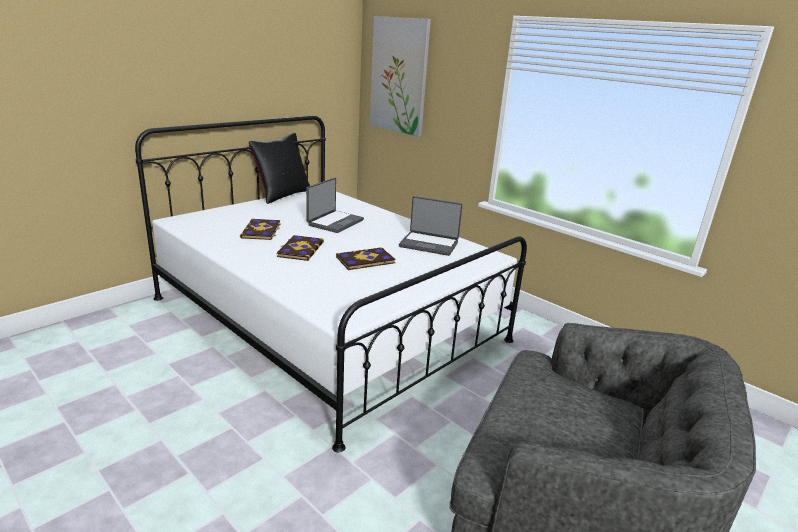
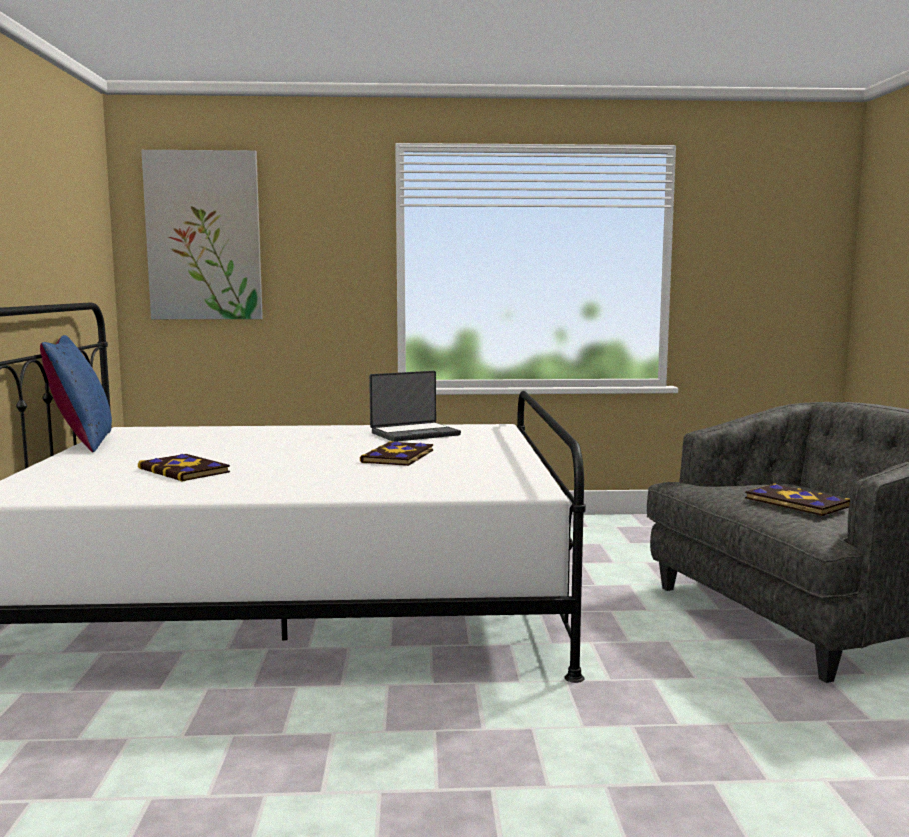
camera: 45 degrees left, 15 degrees down
(282, 195) = (82, 442): black pillow -> blue pillow
(300, 249) = (297, 469): book -> book (795, 503)
(335, 222) = (253, 444): laptop -> none

